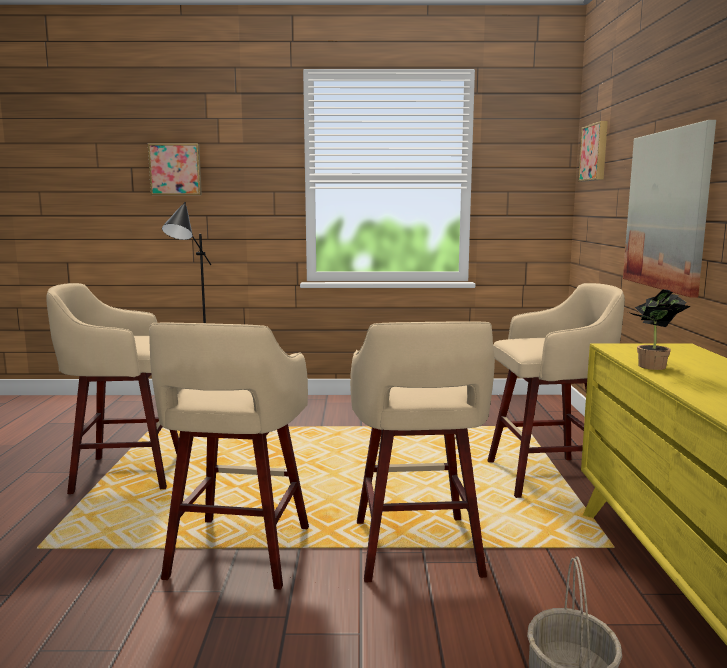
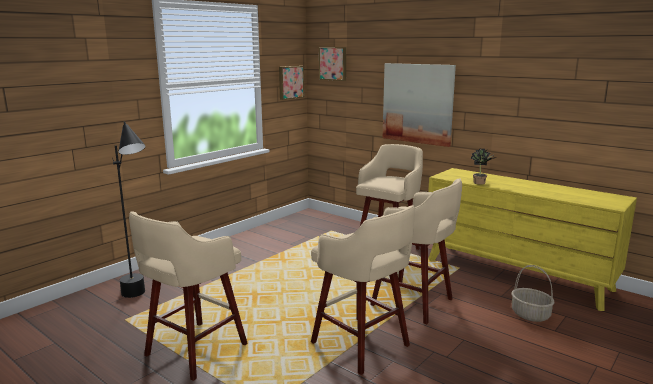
camera: 50 degrees left, 5 degrees up
(175, 169) = (52, 87): picture -> picture (290, 82)

